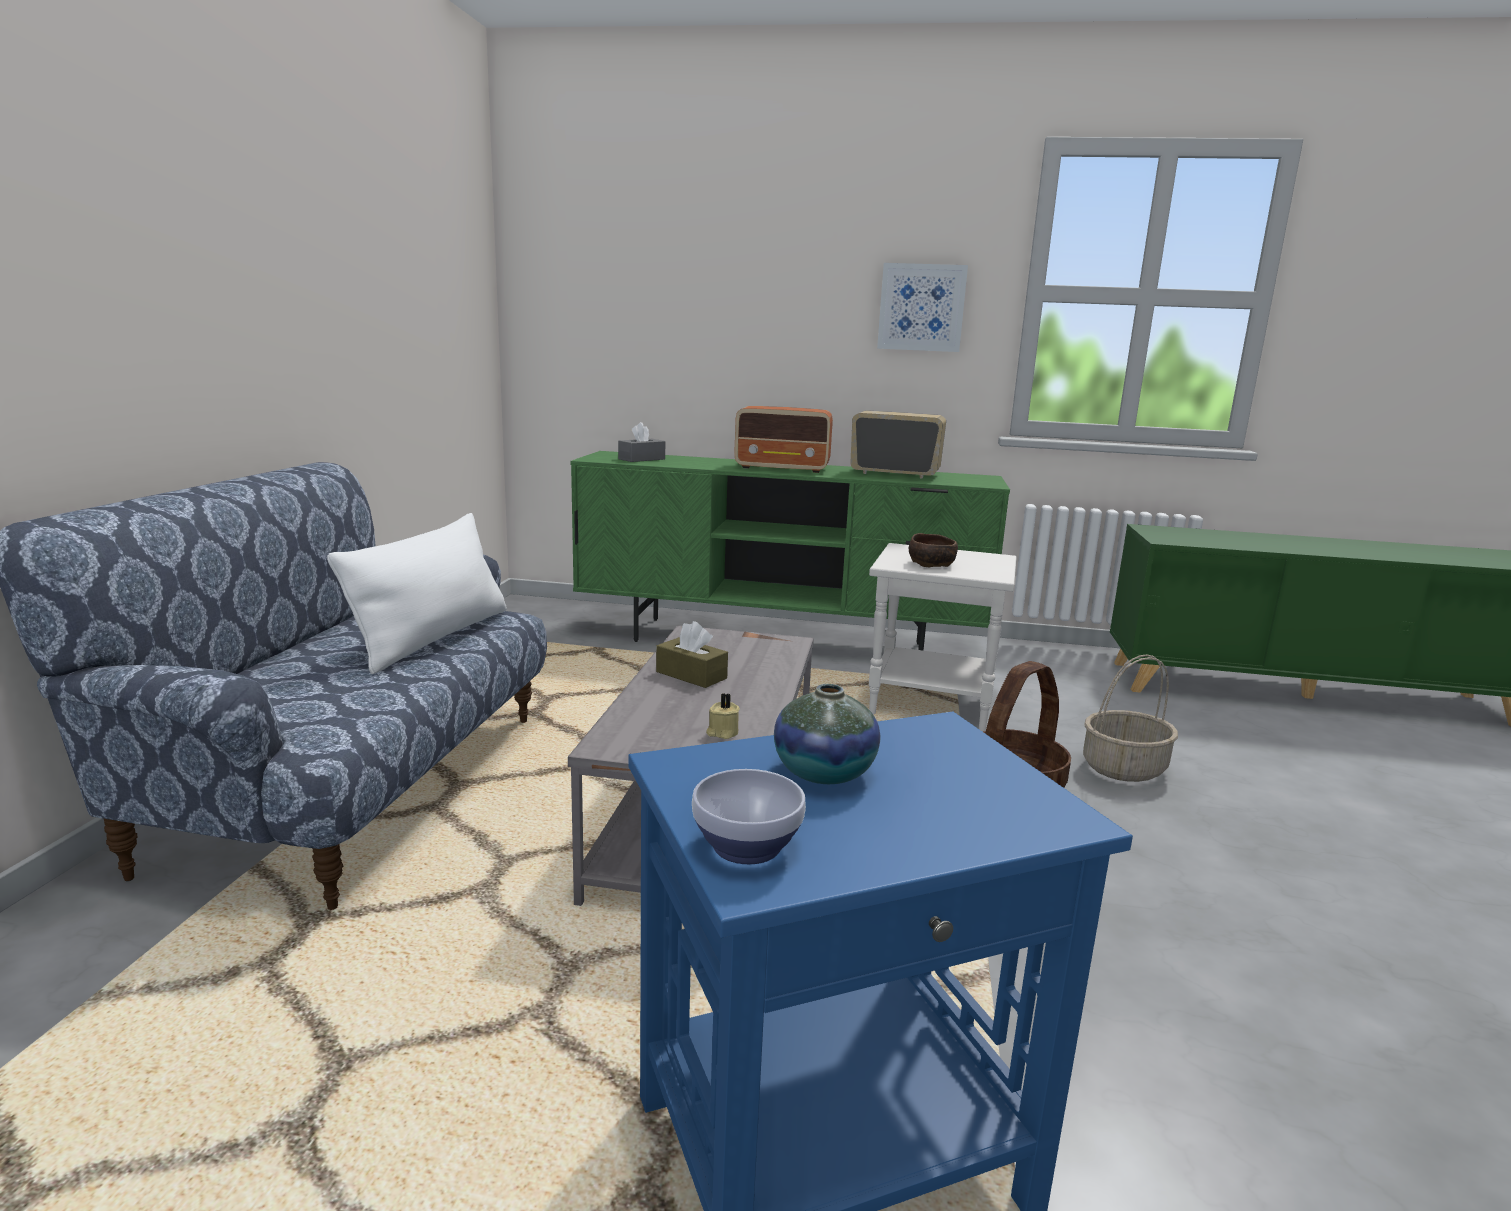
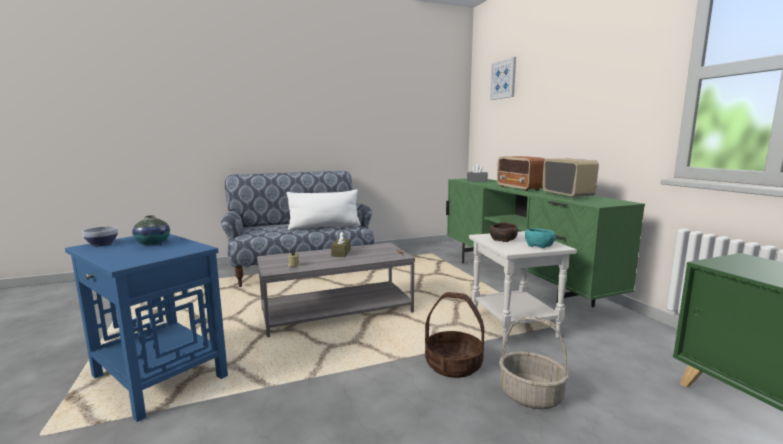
camera: 60 degrees right, 5 degrees down
(921, 307) = (621, 95): picture -> picture (503, 79)
(983, 561) = (539, 245): none -> turquoise bowl

